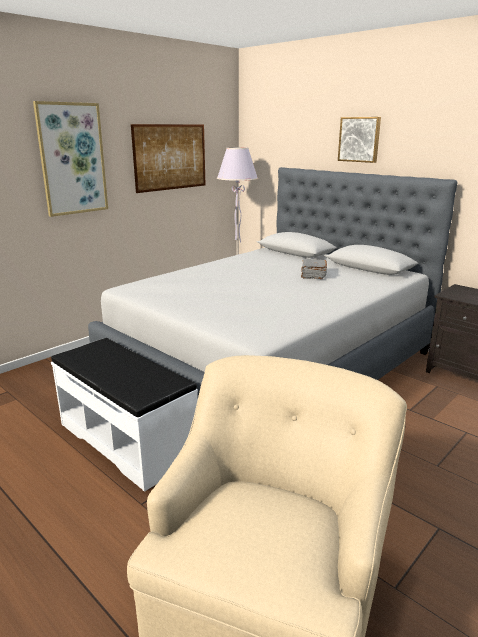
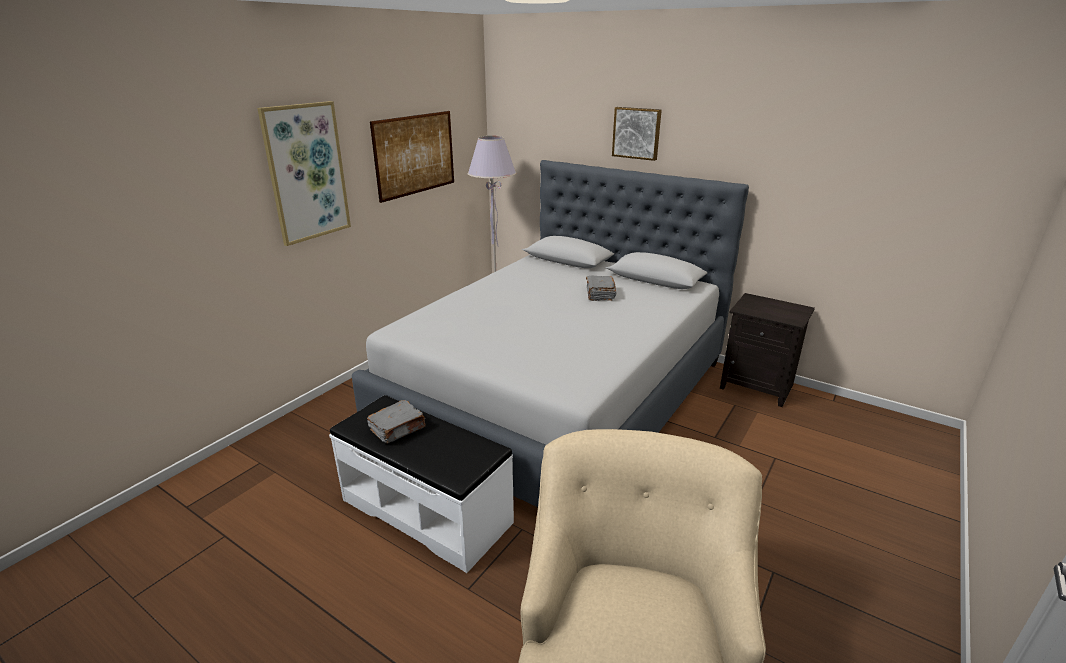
camera: 10 degrees left, 5 degrees up
(105, 361) = (398, 429): none -> grey book

